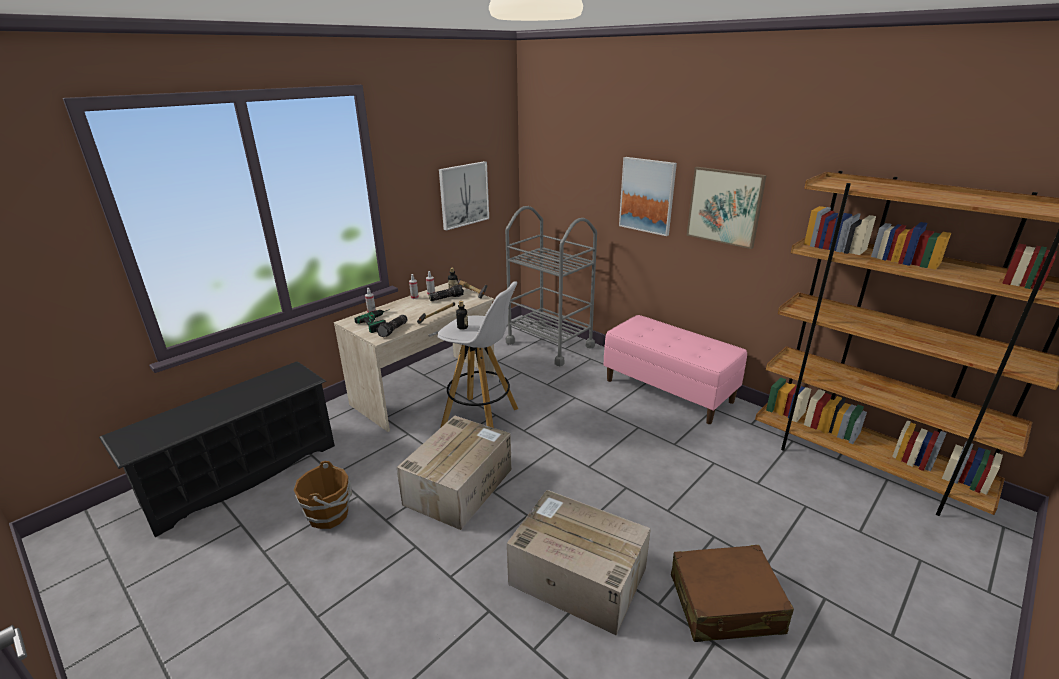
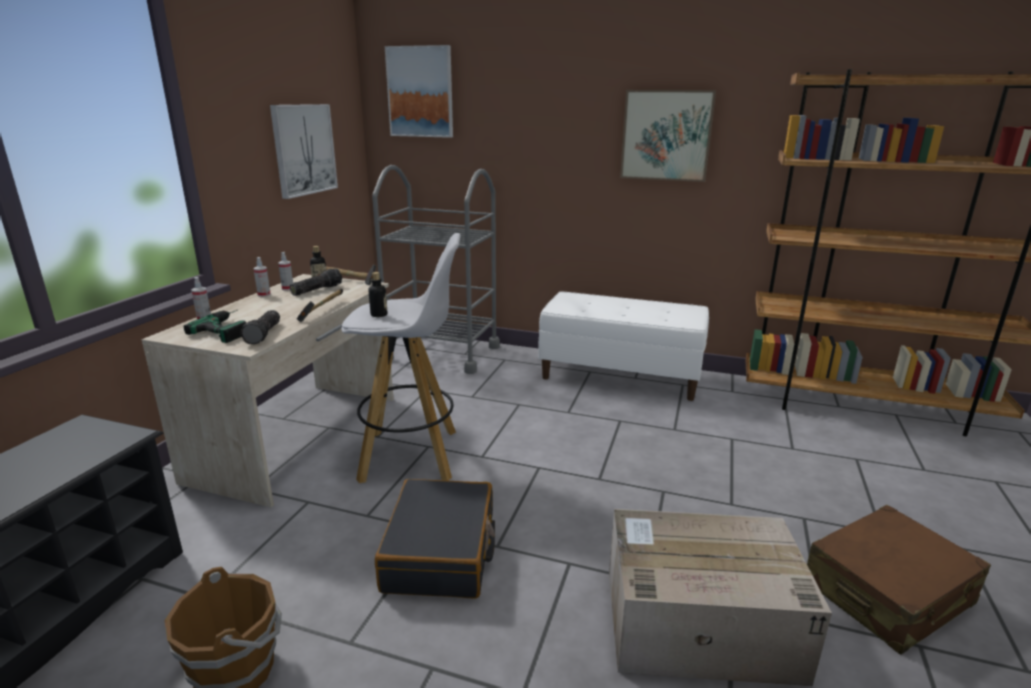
camera: 25 degrees left, 5 degrees down
(459, 485) = (441, 552): cardboard box -> black suitcase
(647, 195) = (561, 135): picture -> picture (420, 92)
(669, 390) = (621, 376): pink bench -> white bench

